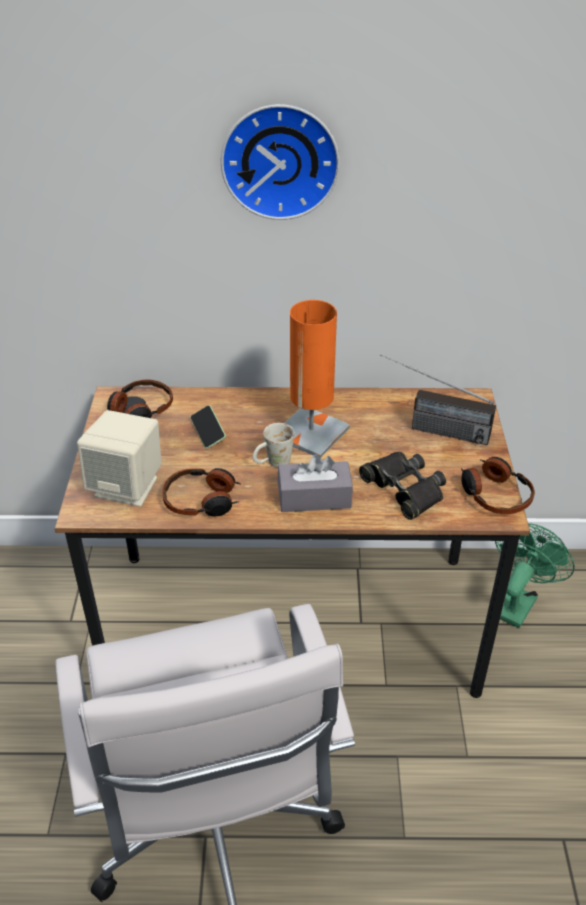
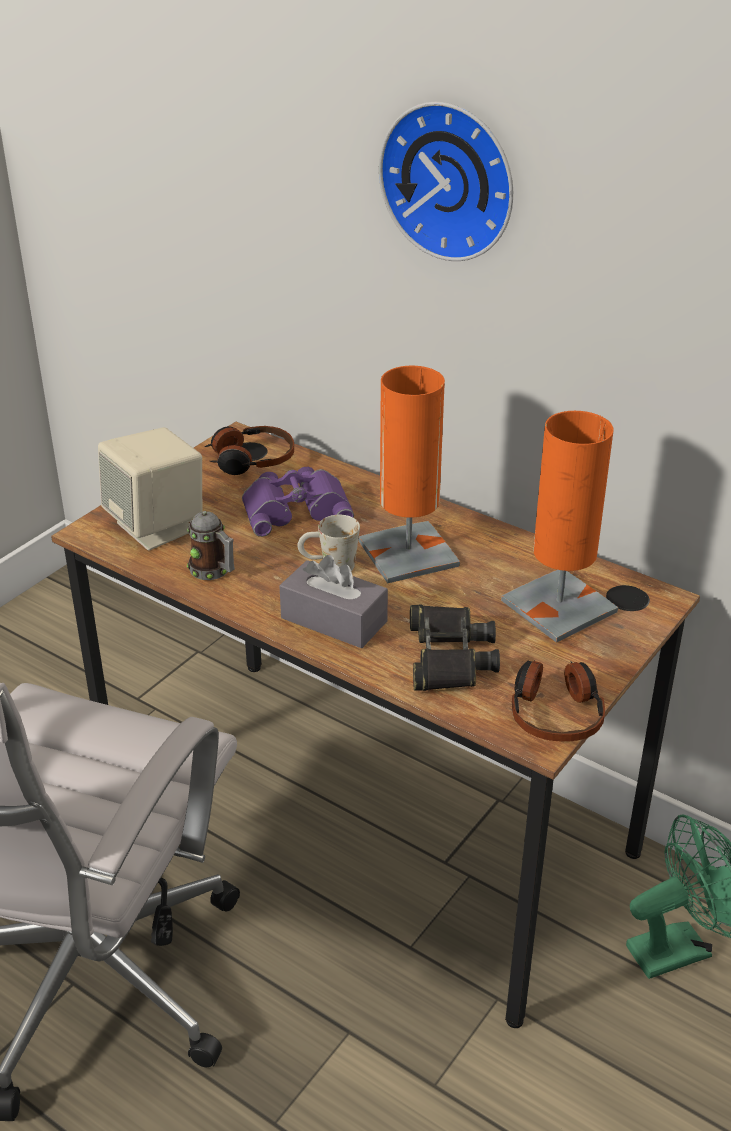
camera: 35 degrees right, 5 degrees down
(202, 501) = (213, 571): headphones -> mug
(208, 432) = (296, 508): phone -> purple binoculars
(430, 428) = (559, 606): radio -> orange table lamp

